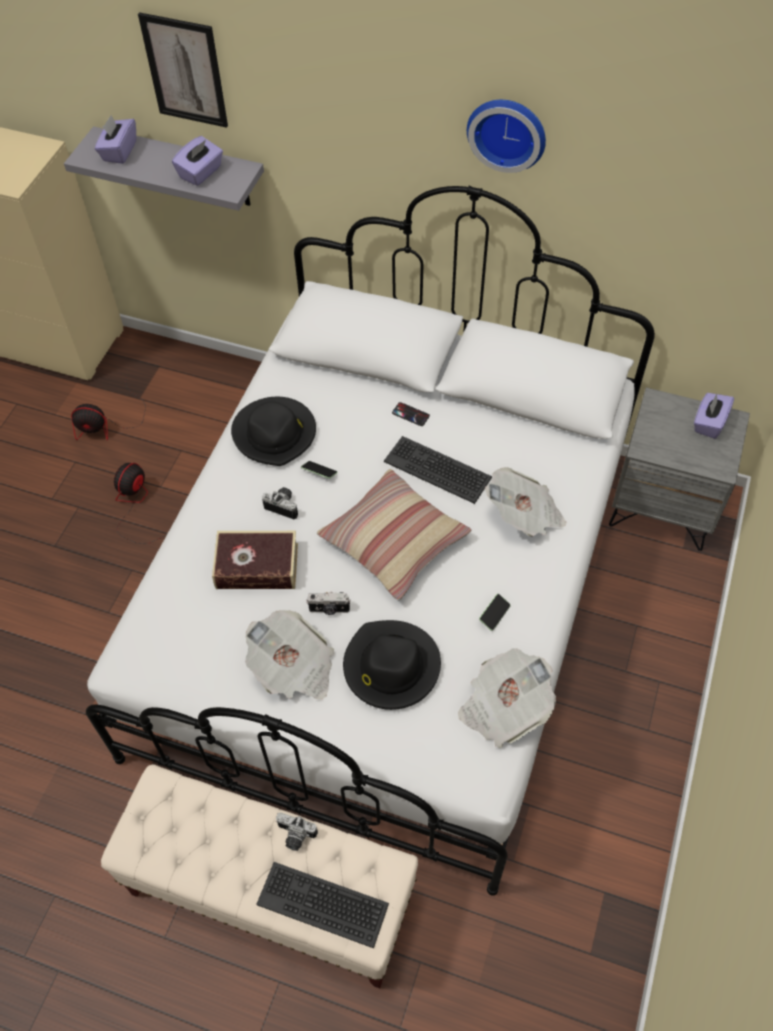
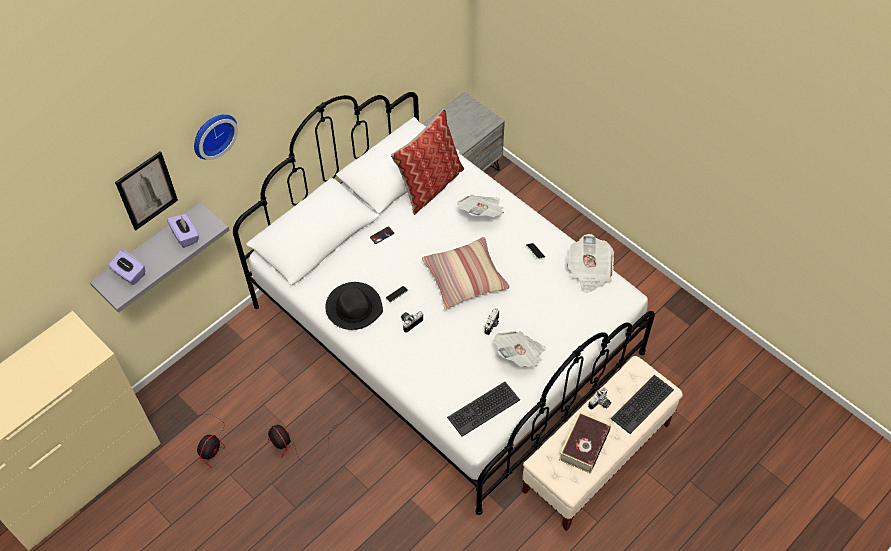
camera: 65 degrees left, 0 degrees up
(257, 566) = (445, 350): book -> book (584, 445)
(391, 667) = (542, 310): black hat -> none
(438, 469) = (428, 238): keyboard -> keyboard (483, 408)
(507, 132) = (323, 65): wall clock -> wall clock (212, 134)
(532, 432) = (430, 185): none -> pillow
(709, 423) = (460, 111): purple tissue box -> none

